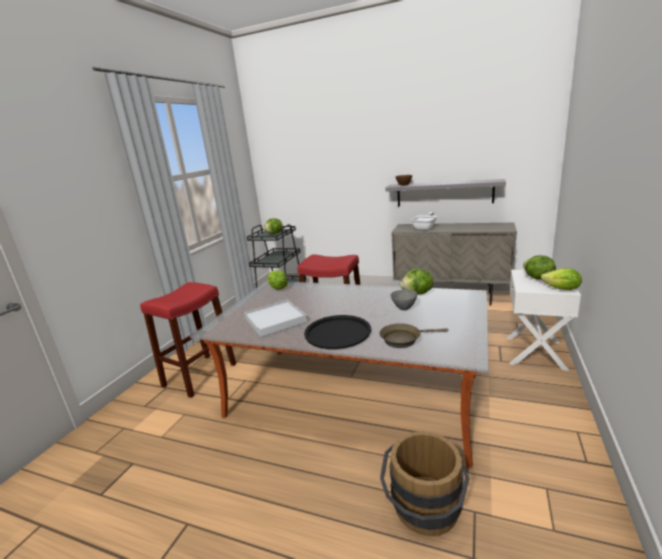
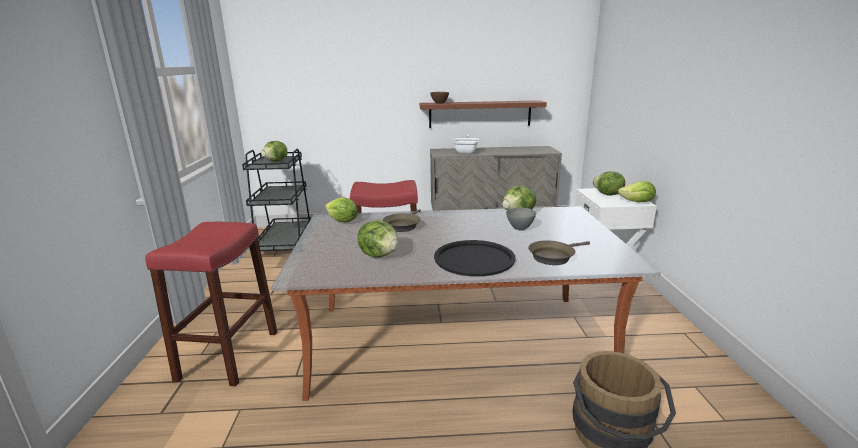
camera: 25 degrees left, 0 degrees up
(275, 320) = (380, 255): white tray -> lettuce
(315, 296) = (403, 225): none -> brown frying pan
(444, 193) = (480, 114): grey shelf -> brown shelf

